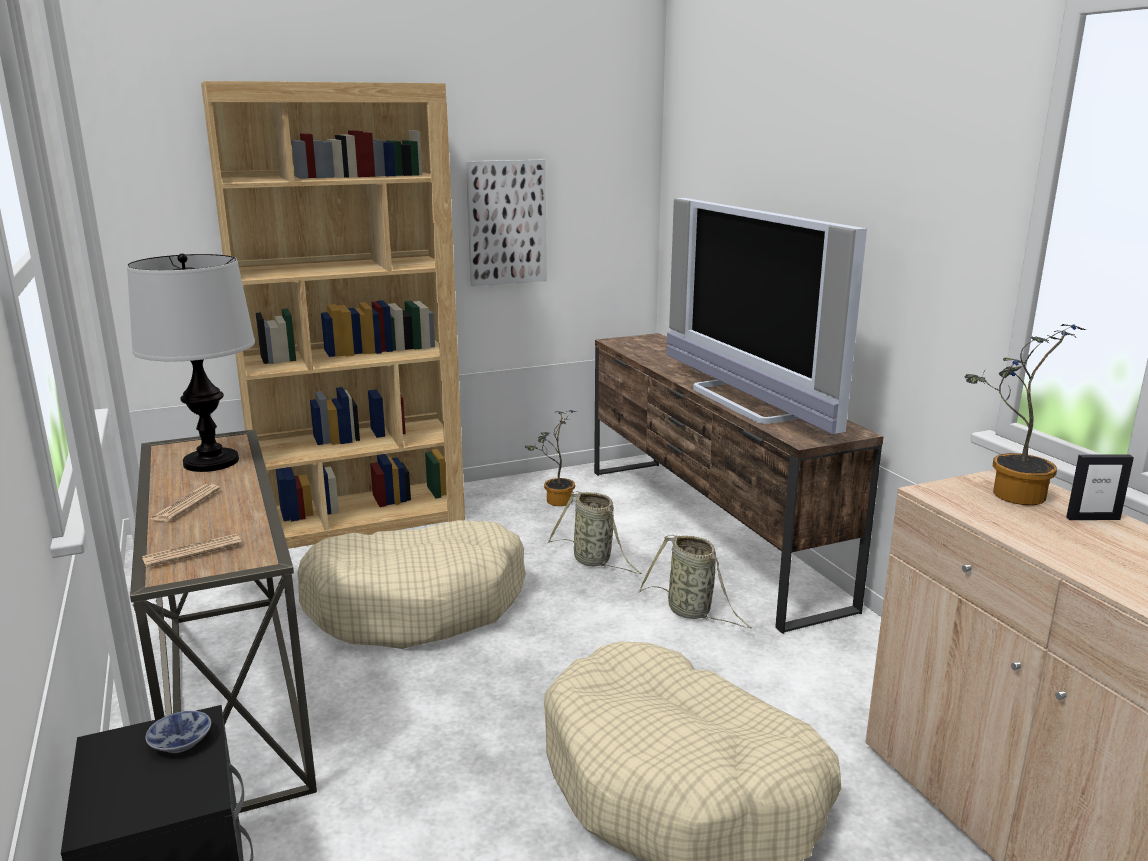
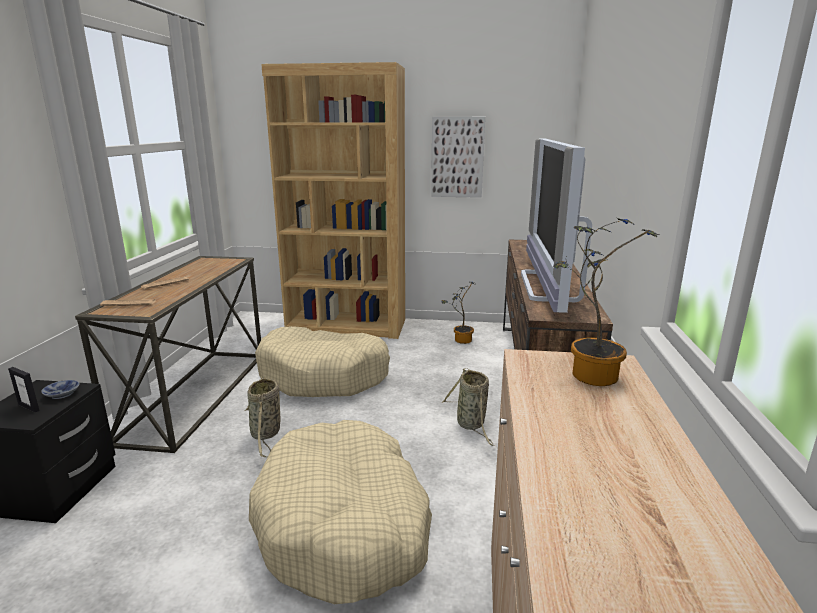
camera: 30 degrees right, 0 degrees up
(211, 462) = (209, 268): table lamp -> none
(594, 561) = (445, 378): basket -> basket (266, 434)
(1092, 518) = (631, 408): picture frame -> picture frame (29, 407)

